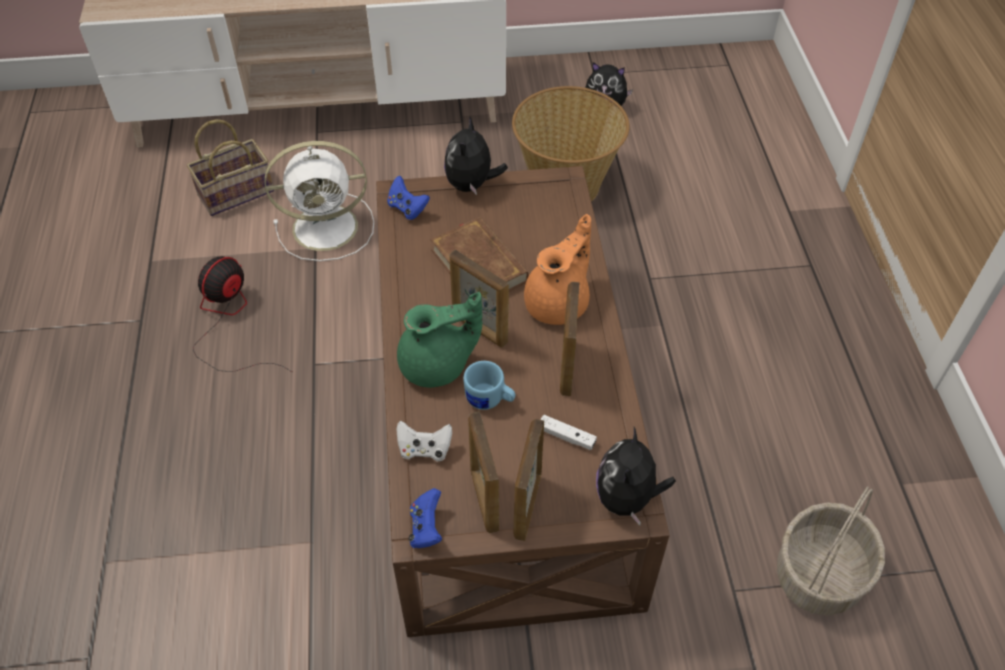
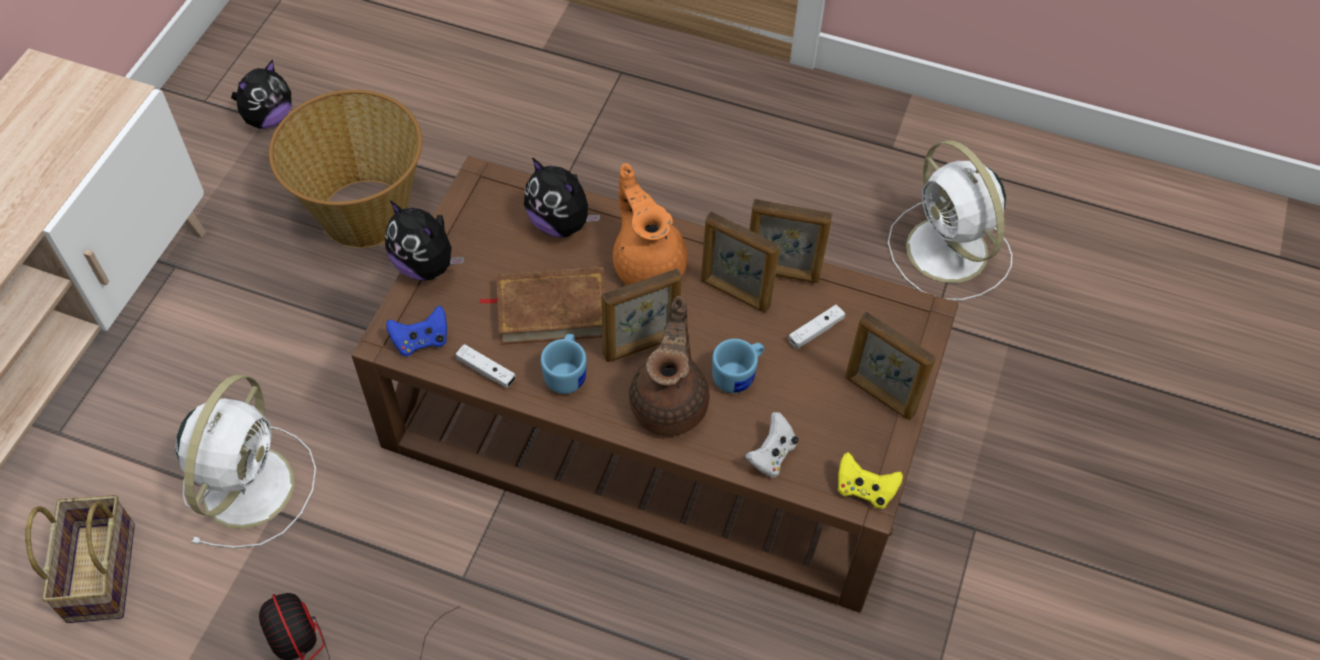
camera: 65 degrees left, 5 degrees up
(403, 251) = (486, 371): none -> white game controller
(426, 528) = (864, 490): blue game controller -> yellow game controller
(427, 295) = (567, 373): none -> blue mug
(437, 365) = (670, 402): green teapot -> brown teapot
(484, 499) = (855, 428): picture frame -> picture frame (782, 273)
(627, 498) = (906, 315): plush toy -> plush toy (561, 223)
(820, 575) = (949, 253): basket -> white fan

